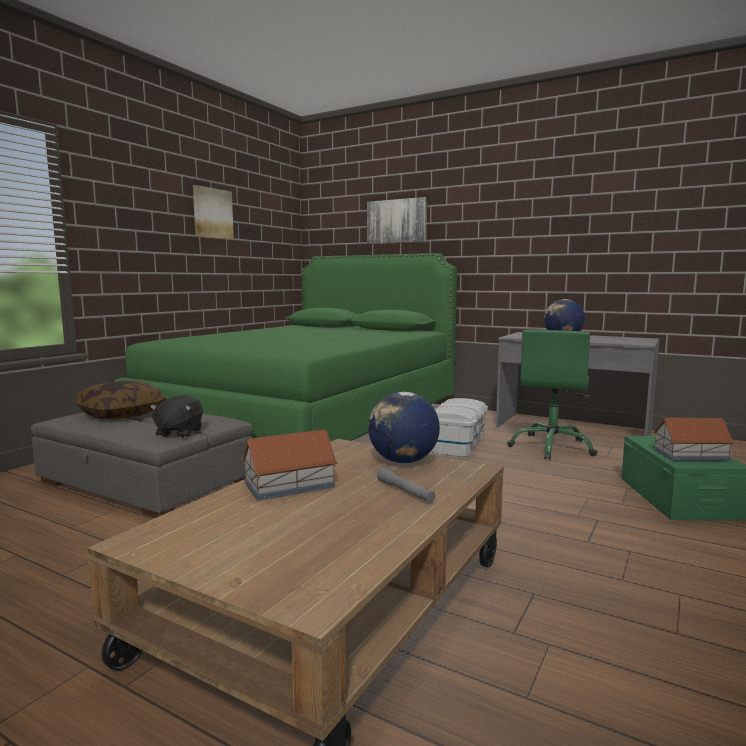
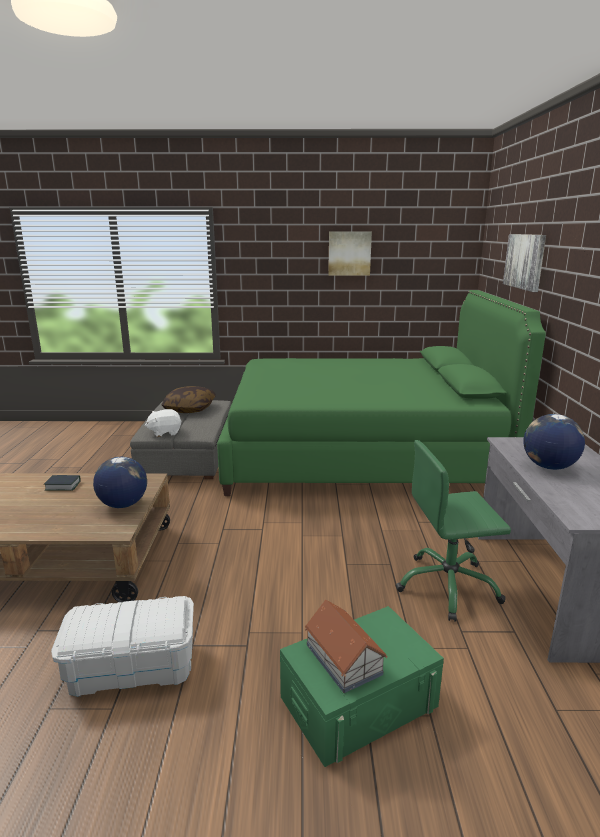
camera: 60 degrees right, 10 degrees up
(178, 433) = (165, 432): black plush toy -> white plush toy
(288, 485) = (63, 486): toy house -> book
(405, 492) = (61, 518): grey flashlight -> none
(457, 444) = (386, 530): white storage box -> white storage box (131, 667)

